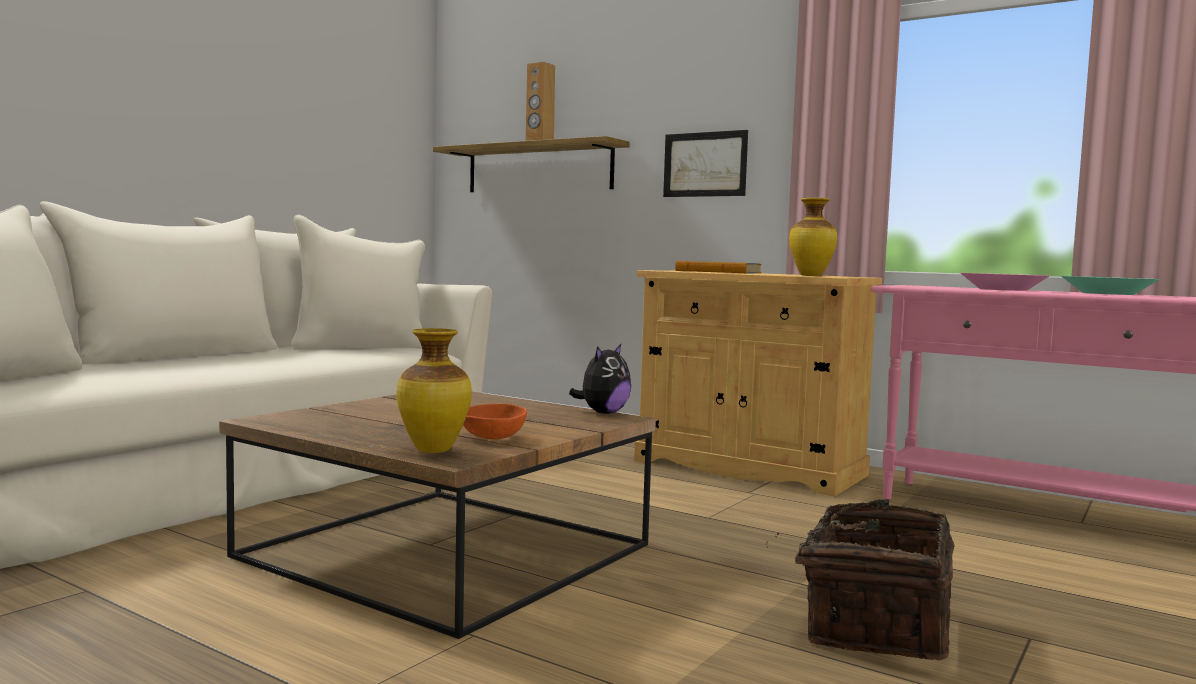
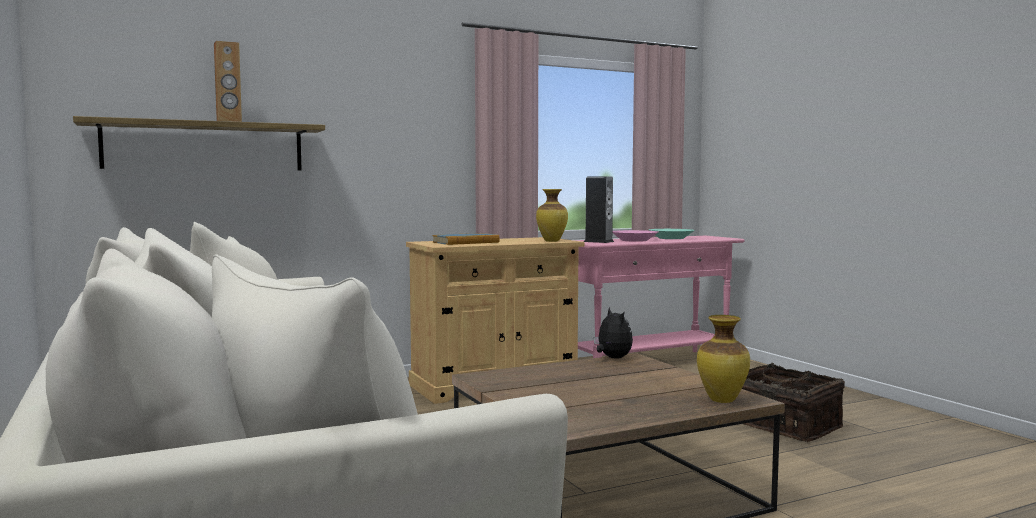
camera: 60 degrees left, 0 degrees up
(493, 438) = (685, 386): orange bowl -> none
(705, 164) = (392, 152): picture -> none
(929, 286) = (598, 241): none -> speaker

